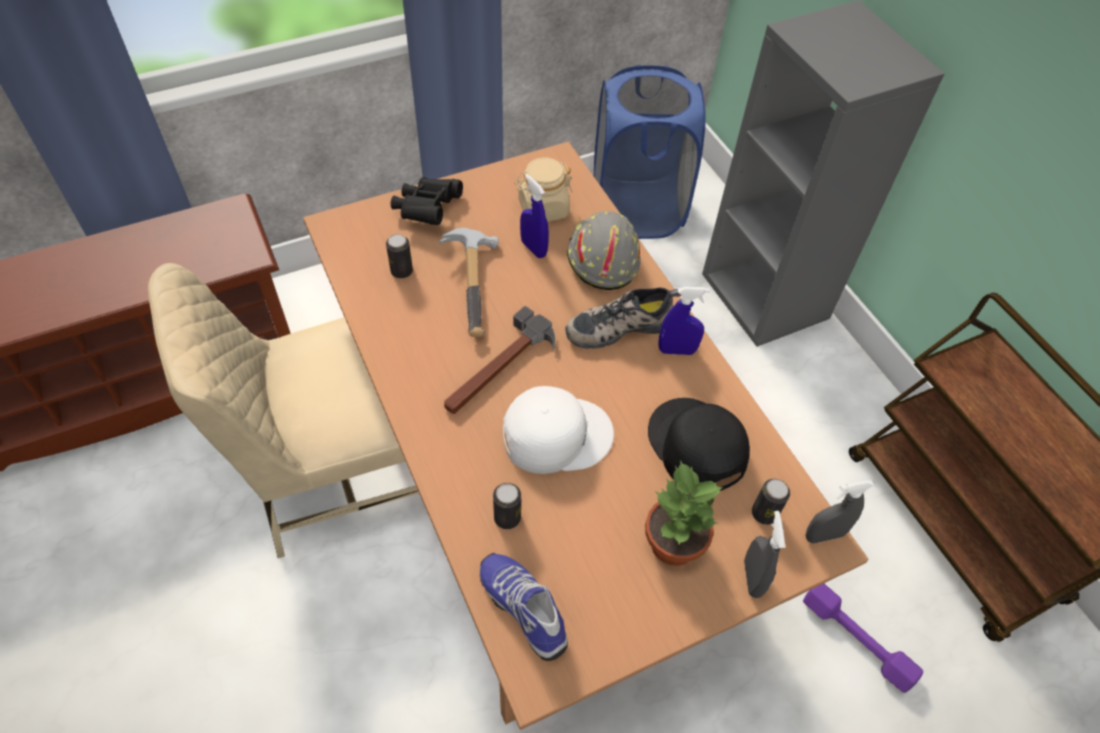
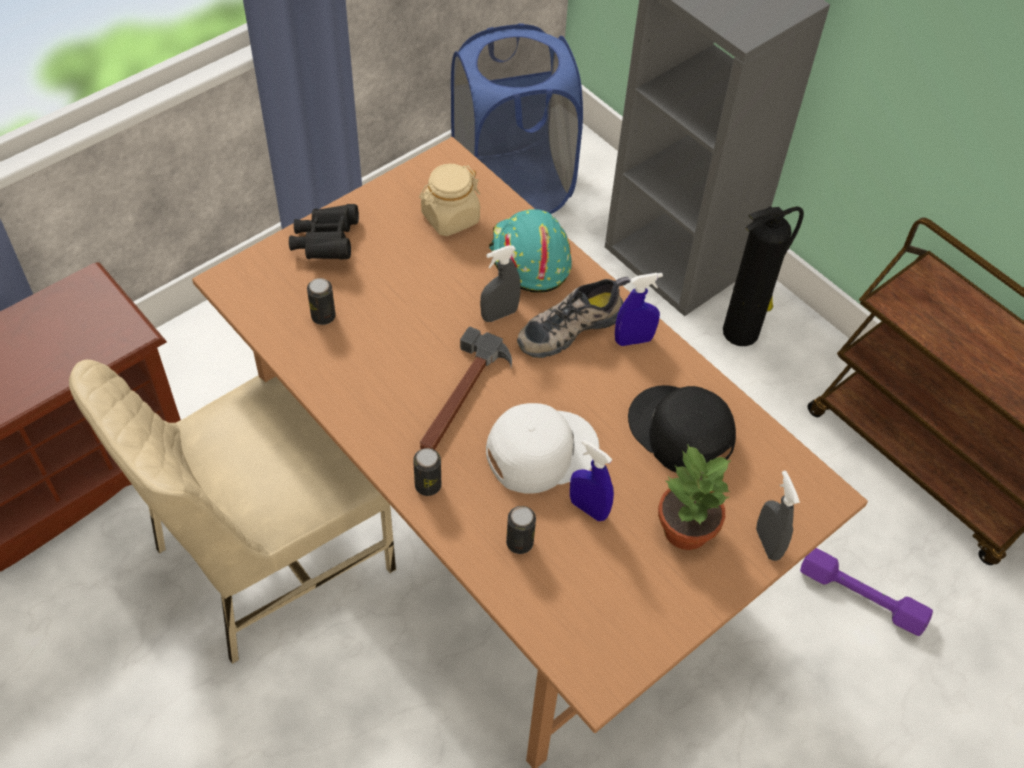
camera: 15 degrees left, 0 degrees up
(478, 286) = (410, 315): hammer -> none
(525, 607) = (565, 622): shoe -> none
(533, 248) = (454, 263): blue spray bottle -> blue spray bottle (588, 508)
(601, 257) = (528, 258): grey hard hat -> turquoise hard hat
(764, 513) = (762, 481): can -> can (428, 485)
(806, 370) = (742, 331): none -> fire extinguisher
(824, 535) = (822, 488): grey spray bottle -> grey spray bottle (499, 314)

